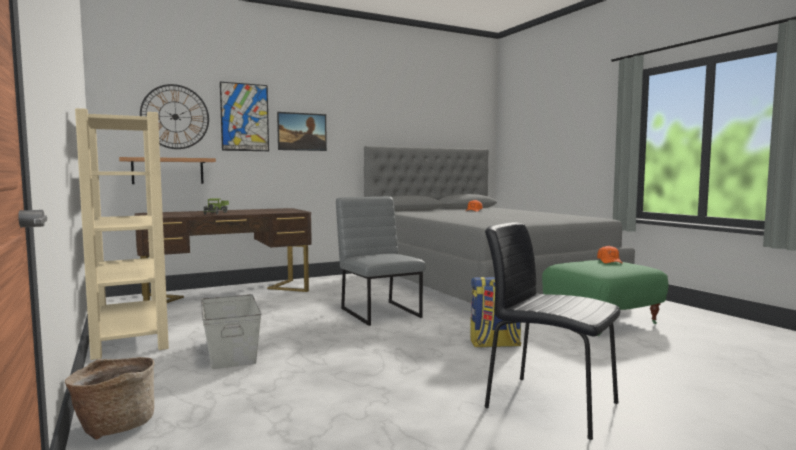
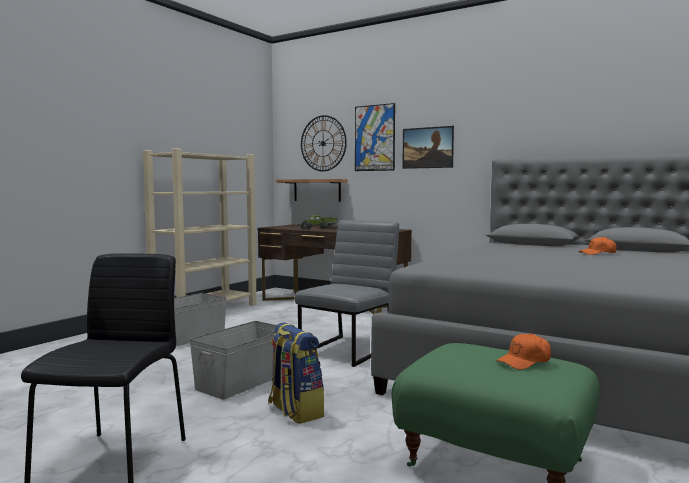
camera: 60 degrees right, 0 degrees up
(114, 426) = (46, 349): basket -> none
(410, 348) = (244, 381): none -> grey storage box

